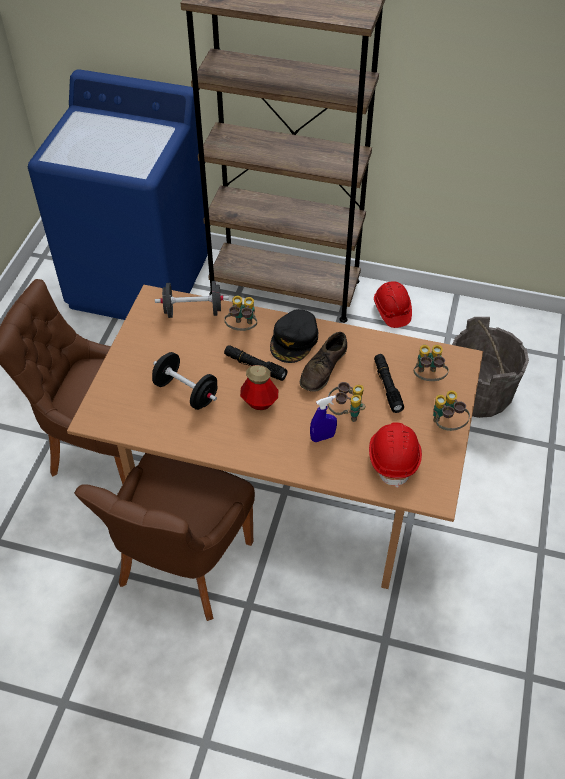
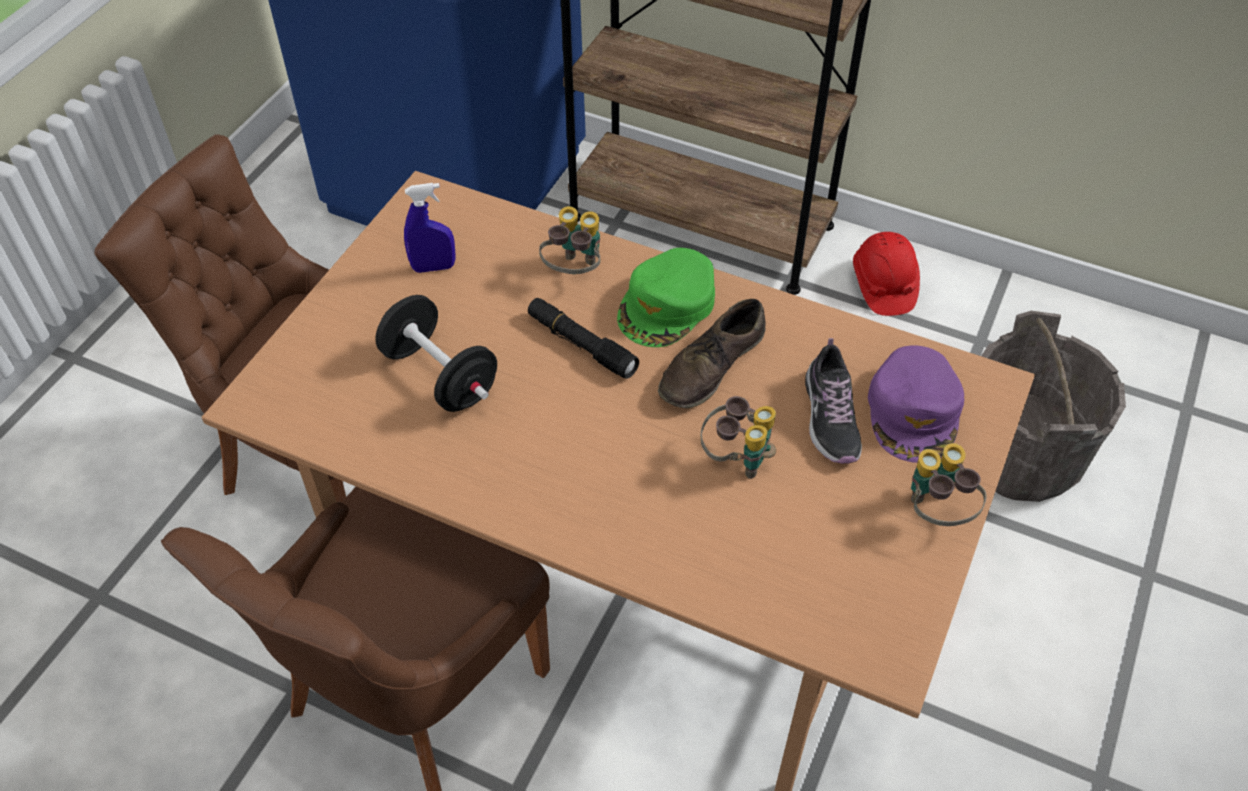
camera: 10 degrees right, 0 degrees up
(193, 311) = (491, 228): black dumbbell -> none
(259, 402) = (574, 413): bottle -> none
(294, 340) = (667, 306): black cap -> green cap
(322, 437) = (681, 501): blue spray bottle -> blue spray bottle (433, 267)
(387, 386) = (830, 418): black flashlight -> shoe
(393, 458) = (816, 564): red hard hat -> none
(428, 377) = (914, 411): binoculars -> purple cap

